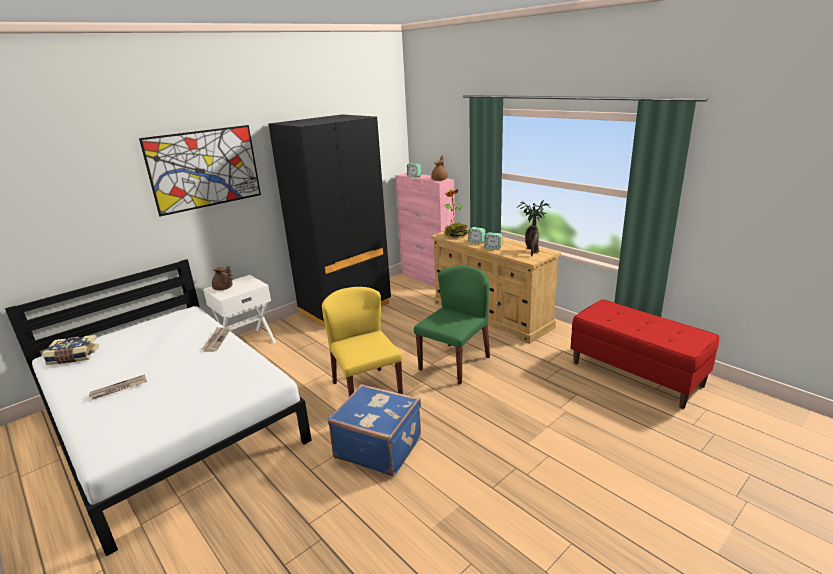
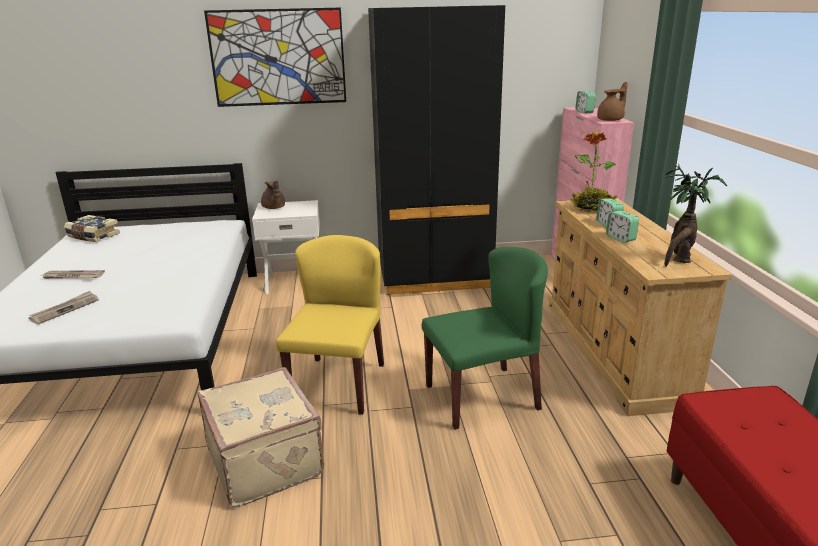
camera: 35 degrees right, 0 degrees up
(216, 340) = (202, 259): newspaper -> newspaper (65, 309)
(379, 446) = (267, 460): blue suitcase -> beige suitcase

